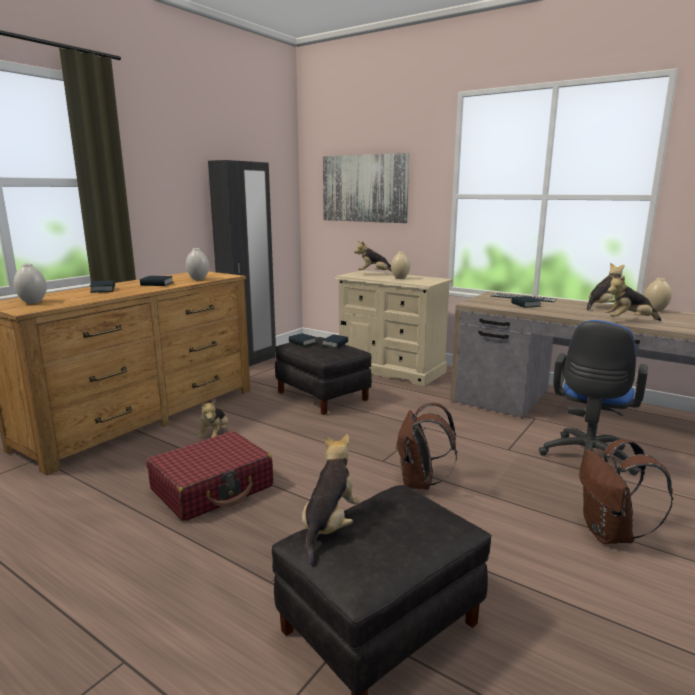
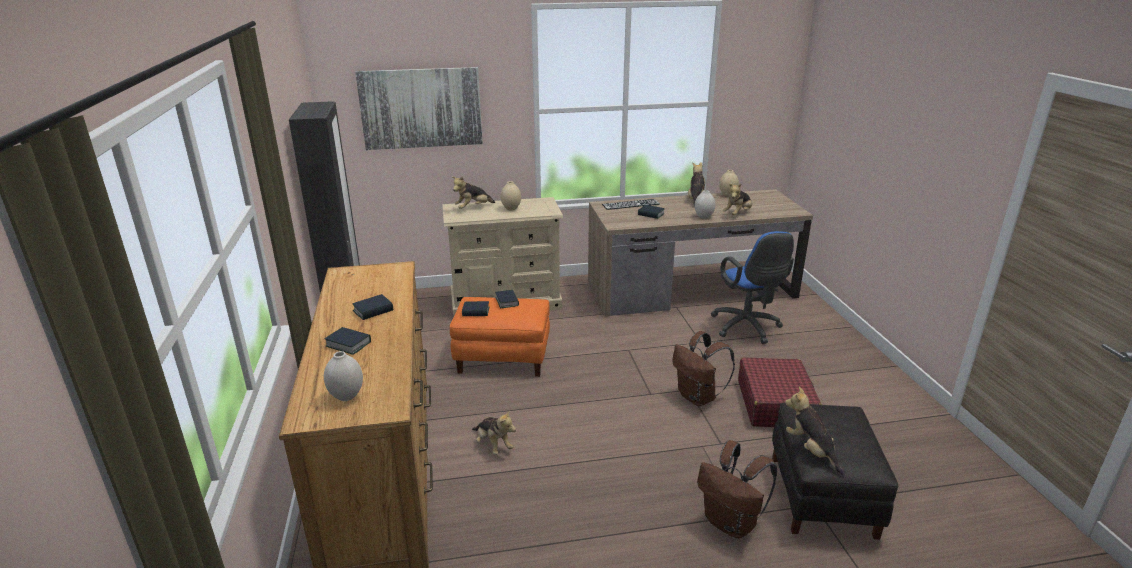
camera: 45 degrees left, 10 degrees up
(198, 279) = (386, 285): white vase -> white vase (703, 217)
(213, 488) = (588, 487): red suitcase -> red suitcase (775, 403)
(323, 396) = (503, 358): black ottoman -> orange ottoman
(610, 534) = (822, 374): brown backpack -> brown backpack (731, 523)

